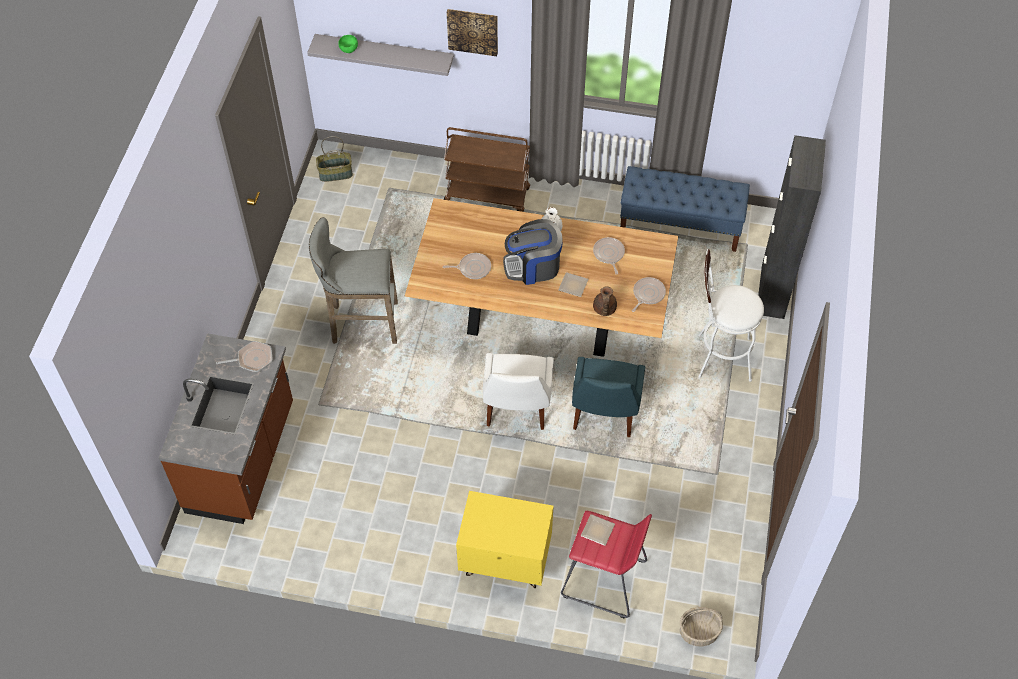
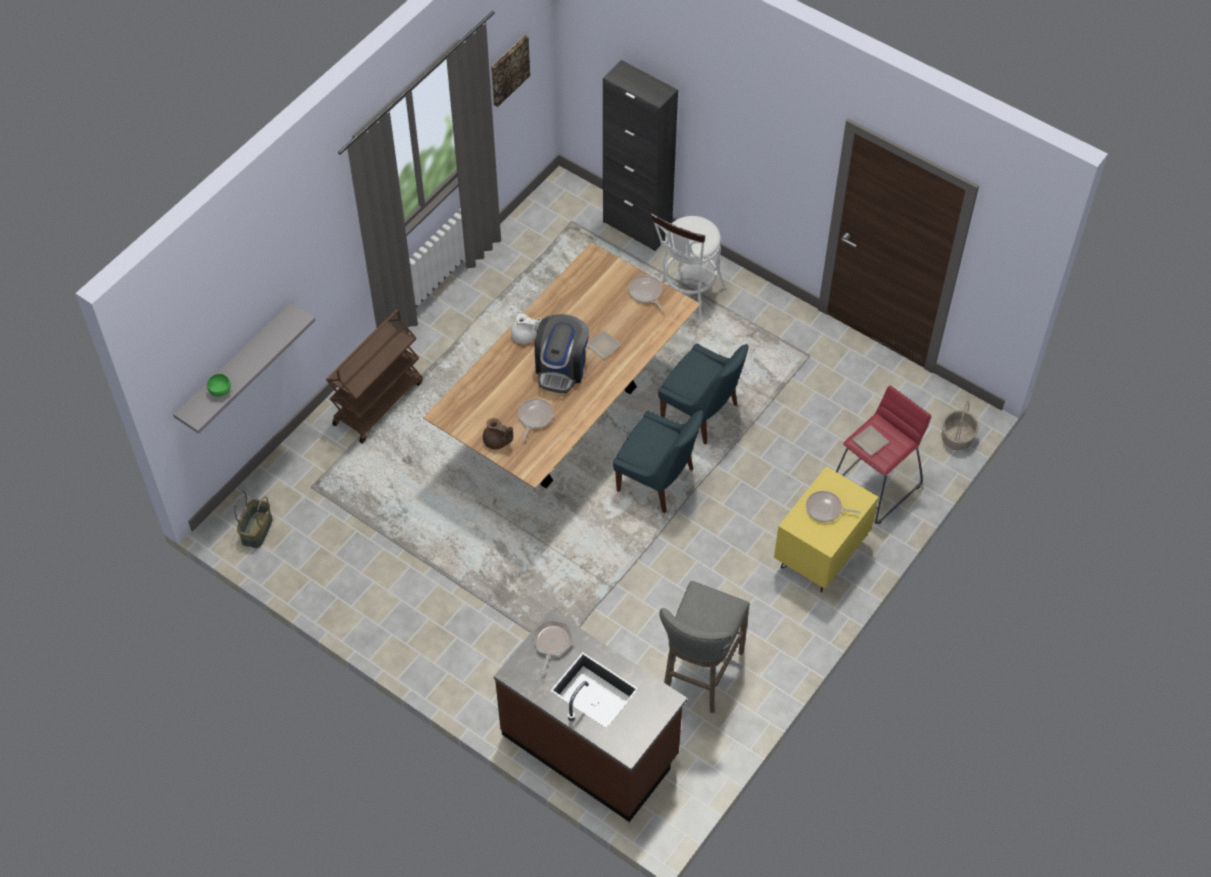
camera: 65 degrees left, 0 degrees up
(361, 323) = (479, 577): grey stool -> grey stool (700, 676)
(473, 31) = (301, 262): picture -> picture (508, 70)
(516, 409) = (658, 481): white chair -> blue chair
(604, 309) = (645, 333): brown teapot -> brown teapot (497, 442)
(609, 254) = (582, 303): frying pan -> frying pan (825, 509)
(680, 226) = (519, 262): blue bench -> none

